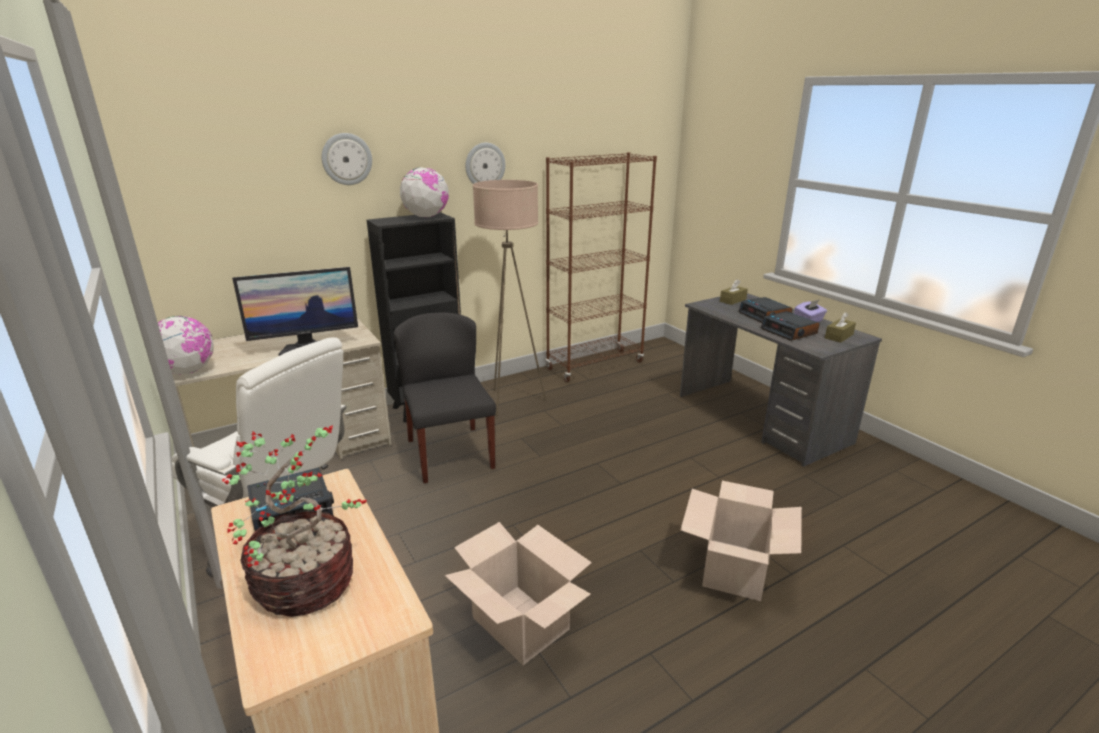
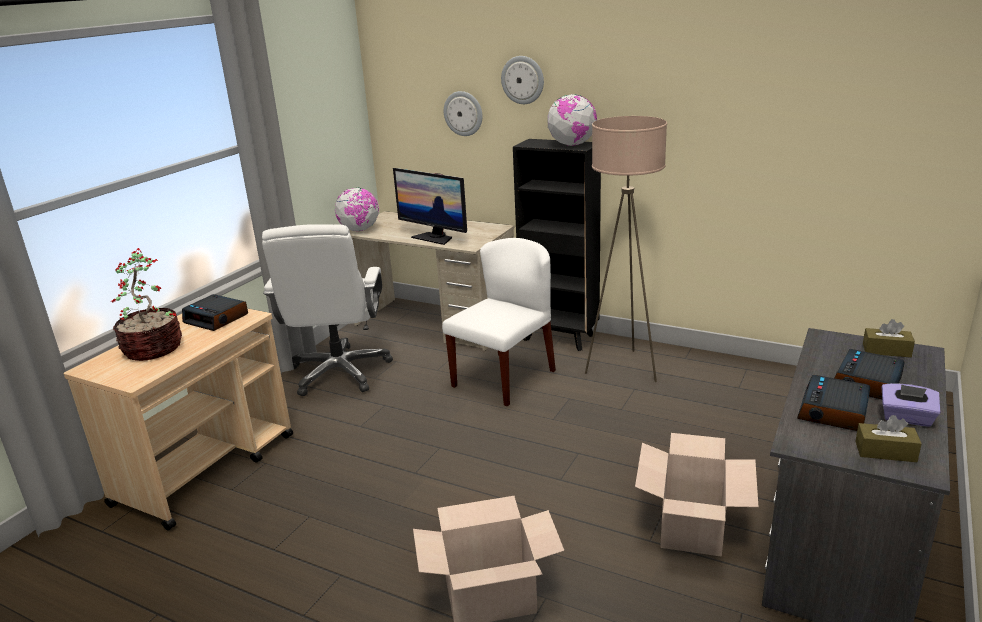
camera: 60 degrees right, 0 degrees up
(450, 453) = (504, 378): black chair -> white chair
(485, 165) = (664, 97): wall clock -> wall clock (463, 113)
(519, 624) = (329, 497): cardboard box -> cardboard box (691, 526)
(595, 365) = (778, 378): brown bookcase -> none

